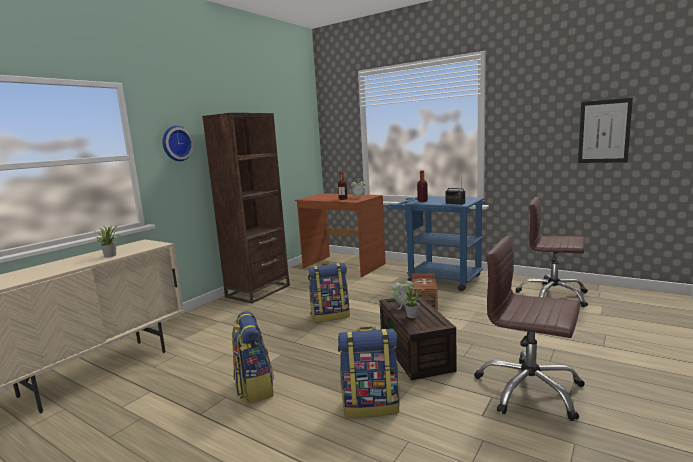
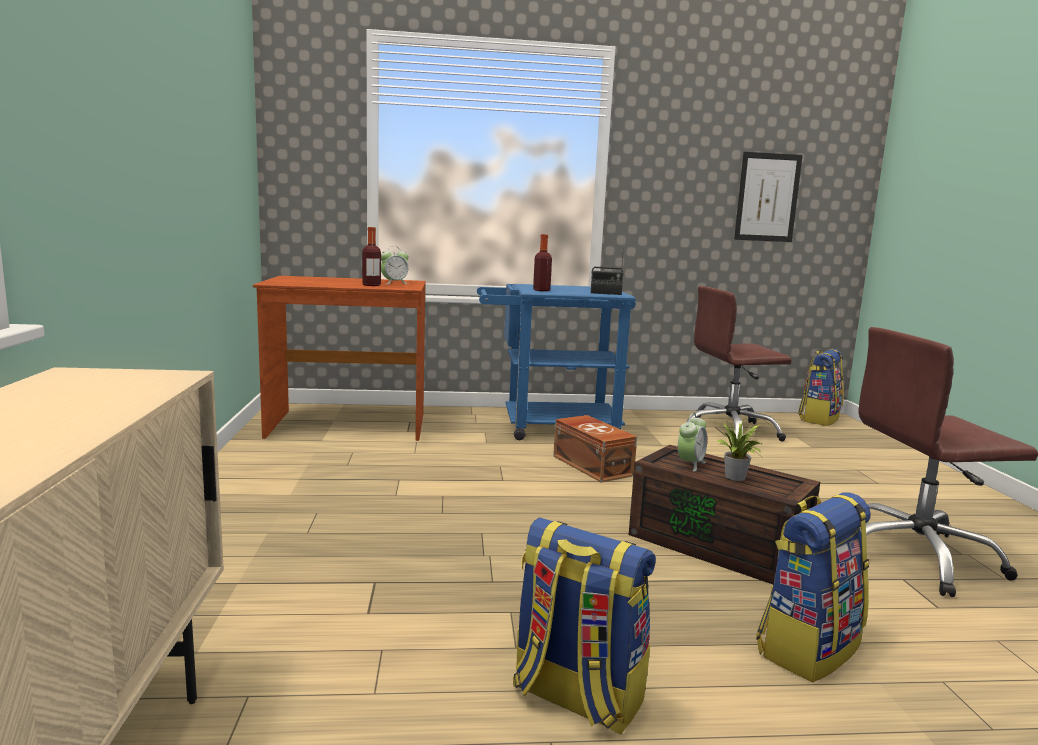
camera: 40 degrees left, 0 degrees up
(111, 255) = (80, 413): potted plant -> none
(176, 143) = (67, 88): wall clock -> none
(258, 291) = (230, 498): brown bookcase -> none
(330, 315) = (477, 516): backpack -> backpack (818, 419)

